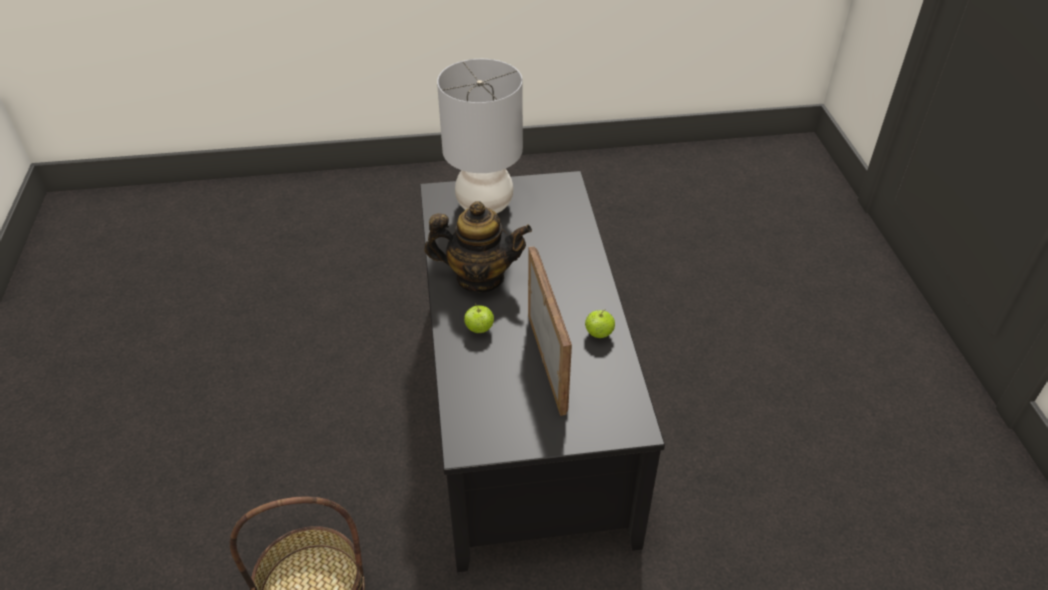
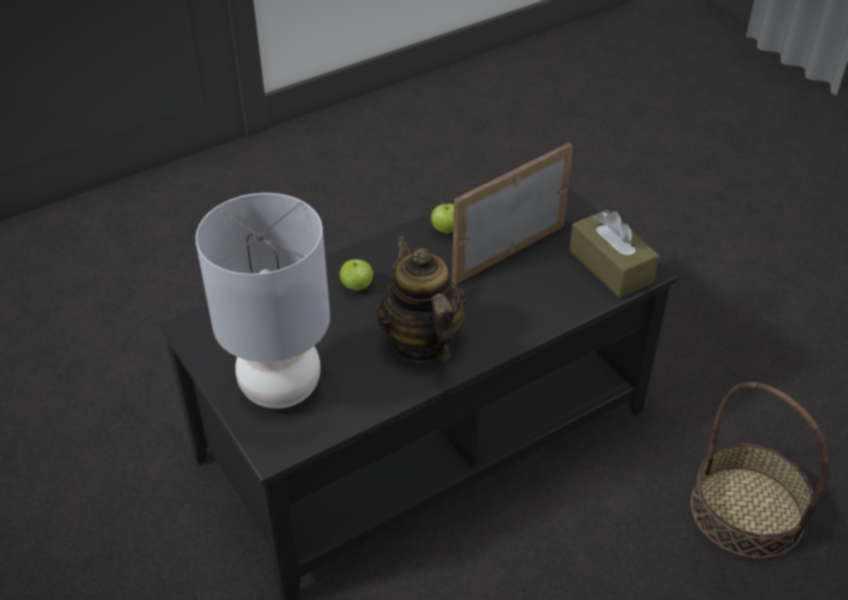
camera: 115 degrees left, 0 degrees up
(479, 329) = (499, 313): apple -> apple (357, 286)
(486, 425) = (610, 266): none -> brown tissue box

